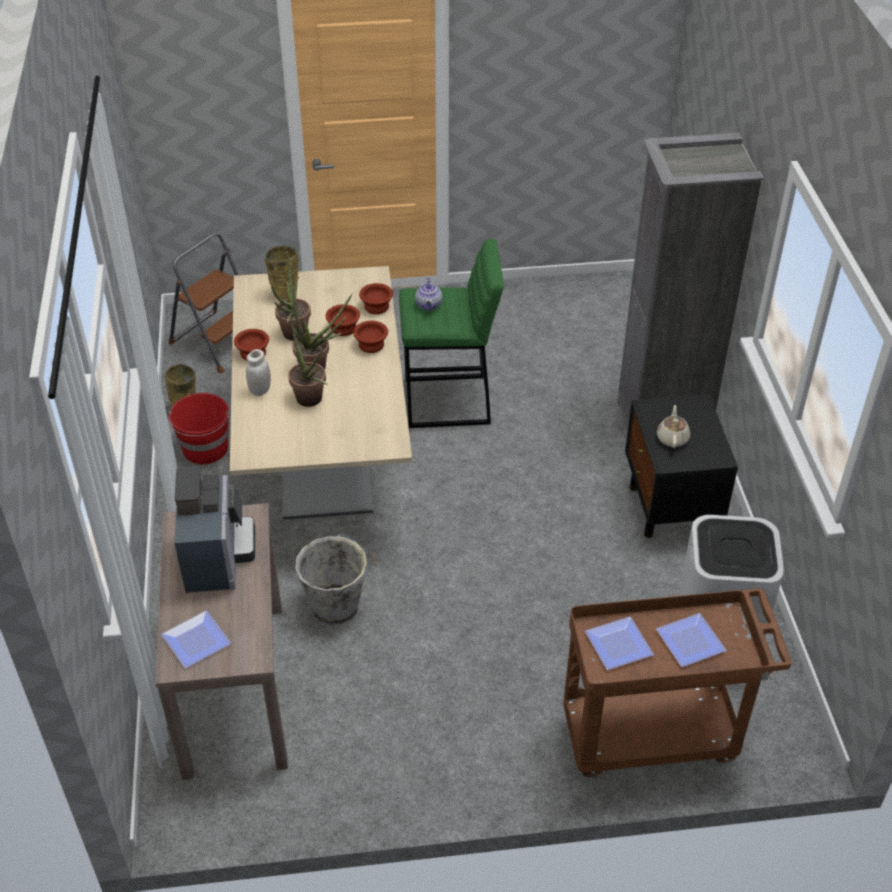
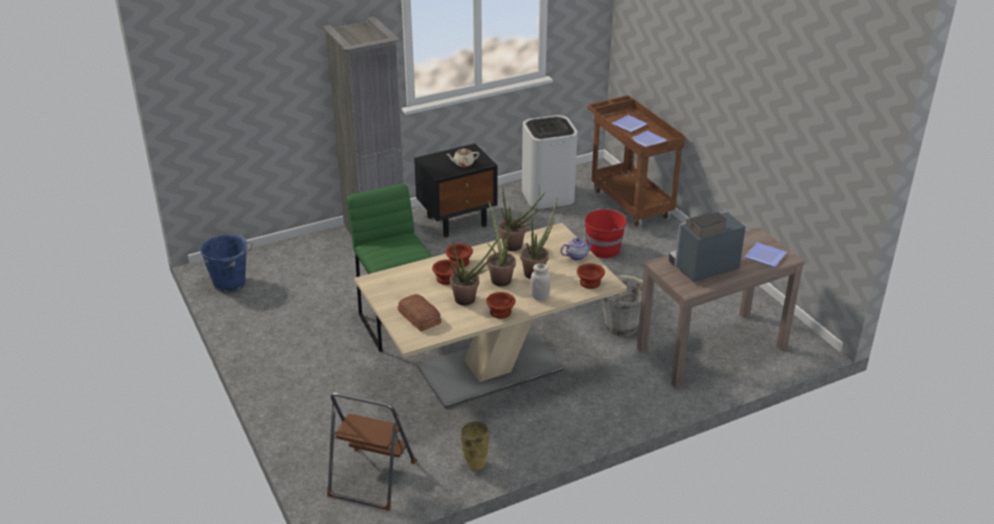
camera: 110 degrees left, 10 degrees down
(205, 449) = (515, 435): red bucket -> red bucket (604, 249)
(286, 296) = (419, 316): beige vase -> bread
(376, 399) = (516, 247): none -> potted plant
(377, 306) = (411, 270): brown bowl -> brown bowl (589, 283)
(429, 305) = (395, 251): teapot -> teapot (577, 256)
(593, 292) = (231, 283): none -> blue bucket

